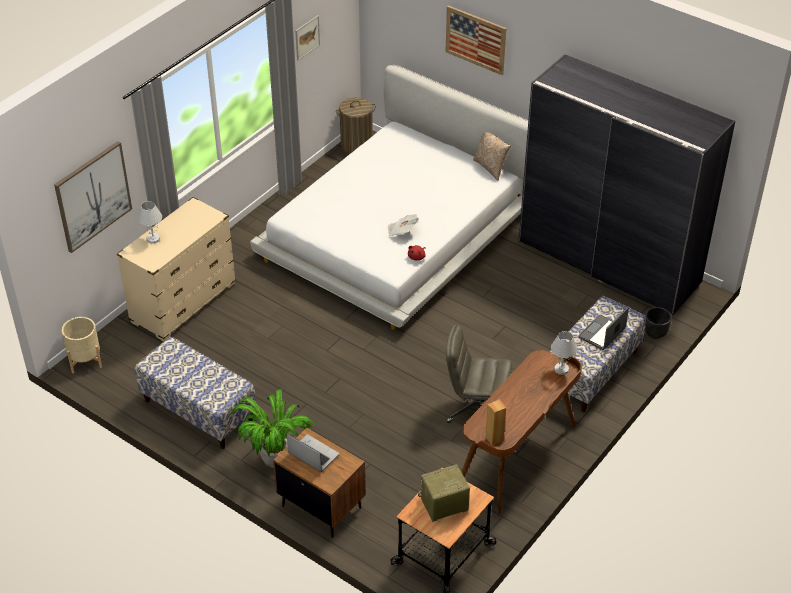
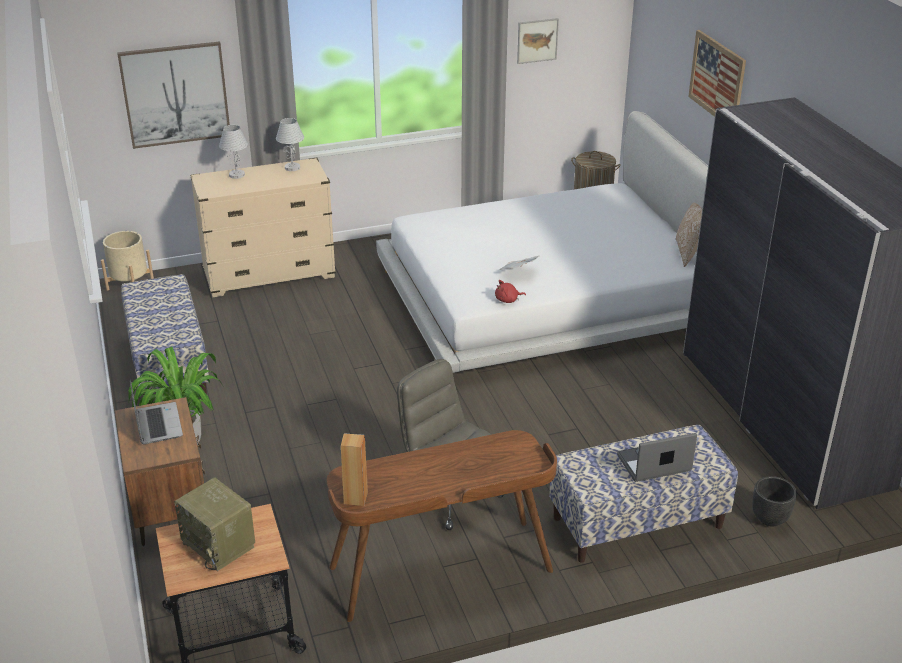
camera: 35 degrees right, 10 degrees down
(443, 505) = (220, 545): radio -> radio turned 150 degrees counterclockwise
(561, 369) = (530, 464): white table lamp -> white table lamp (292, 167)

